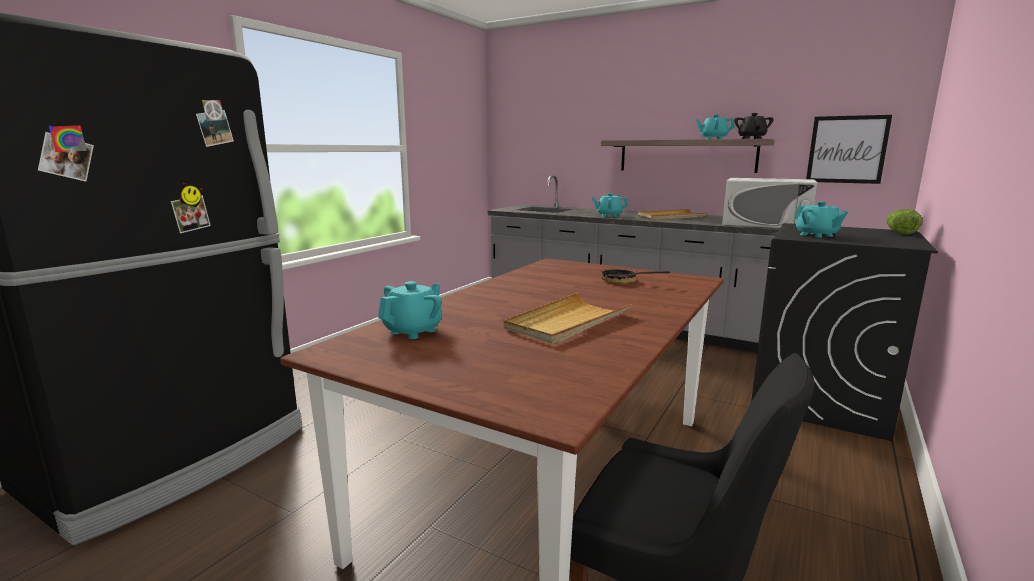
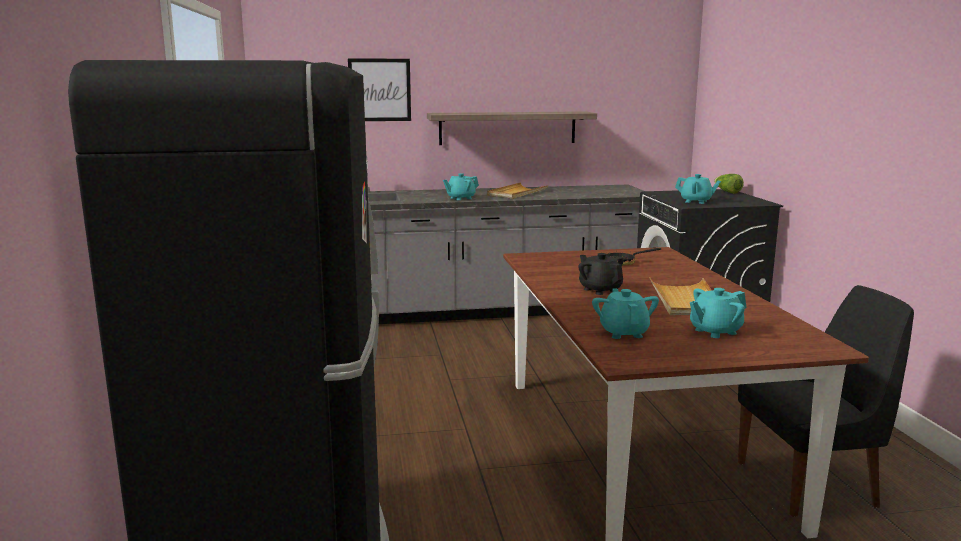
camera: 40 degrees left, 0 degrees up
(713, 139) = (539, 112): turquoise teapot -> turquoise teapot (715, 331)
(751, 138) = (575, 112): black teapot -> black teapot (600, 290)
(765, 224) = (605, 192): white microwave -> none
(847, 149) = (642, 120): picture -> picture (379, 90)

